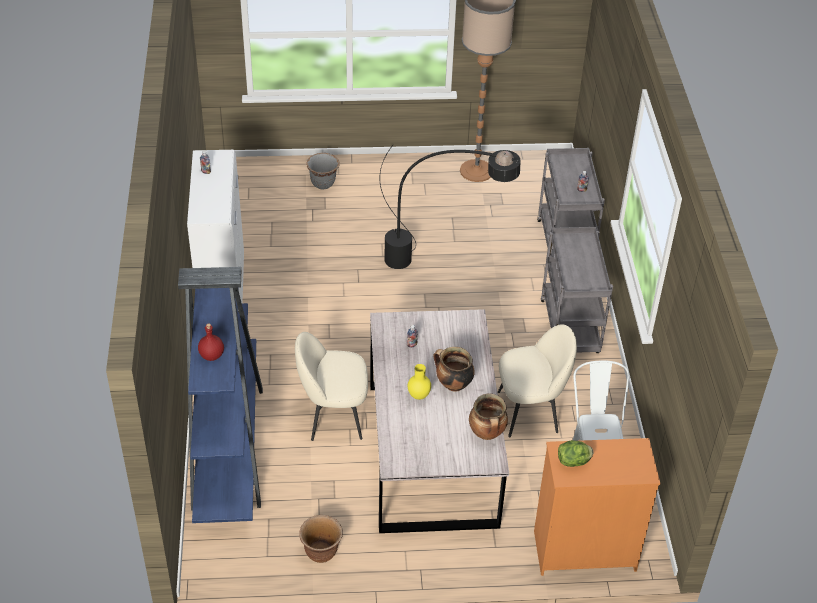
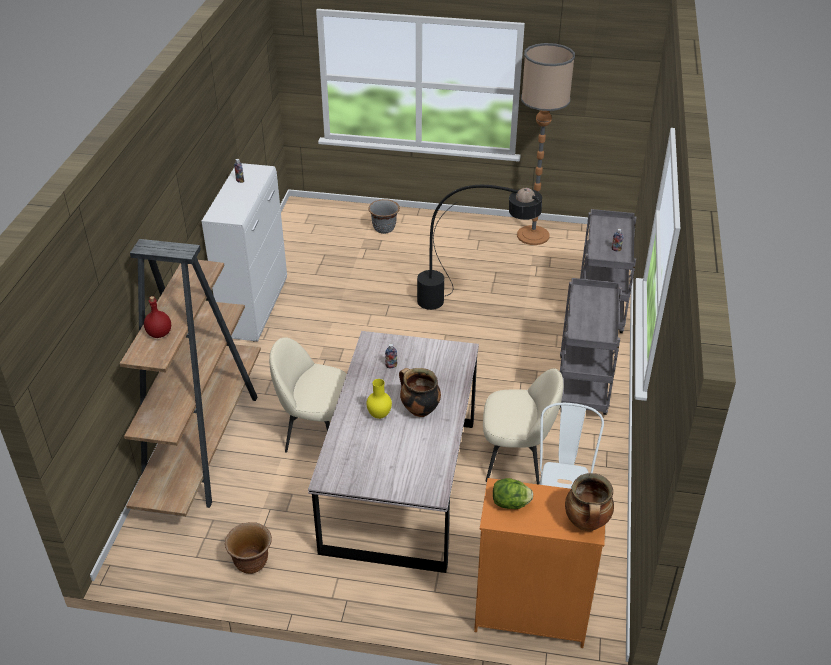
camera: 15 degrees right, 5 degrees down
(227, 445) = (203, 443): blue bookcase -> brown bookcase
(487, 434) = (437, 464): cooking pot -> cooking pot (587, 523)

